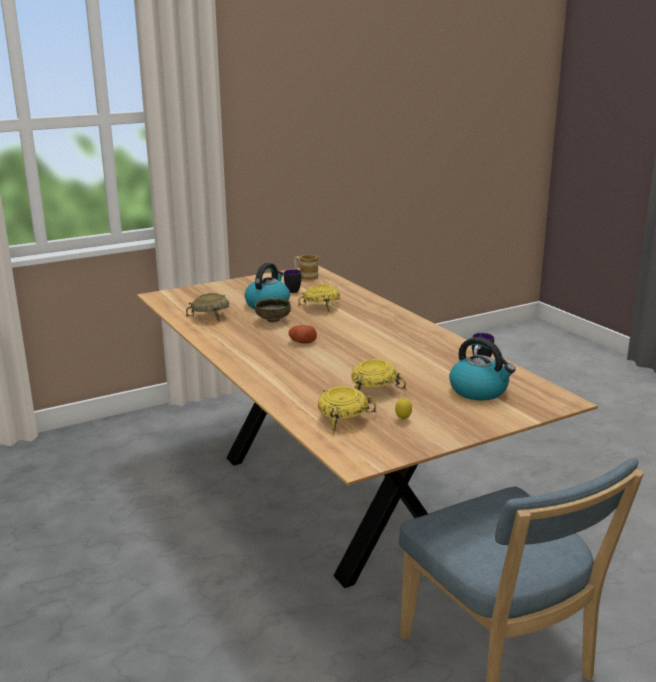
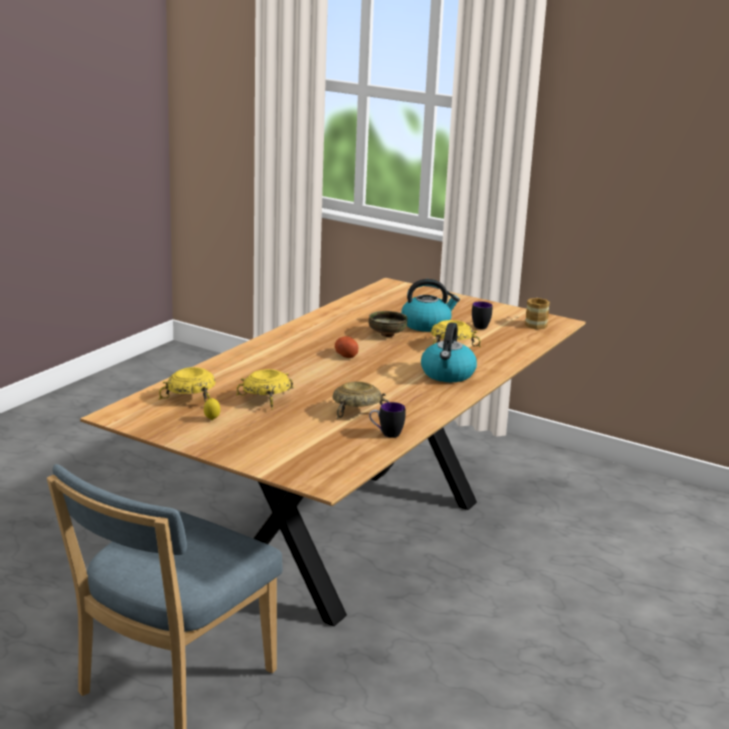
camera: 60 degrees right, 0 degrees up
(212, 316) = (365, 312): beige bowl -> beige bowl (357, 412)
(479, 391) = (309, 442): kettle -> kettle (448, 374)

